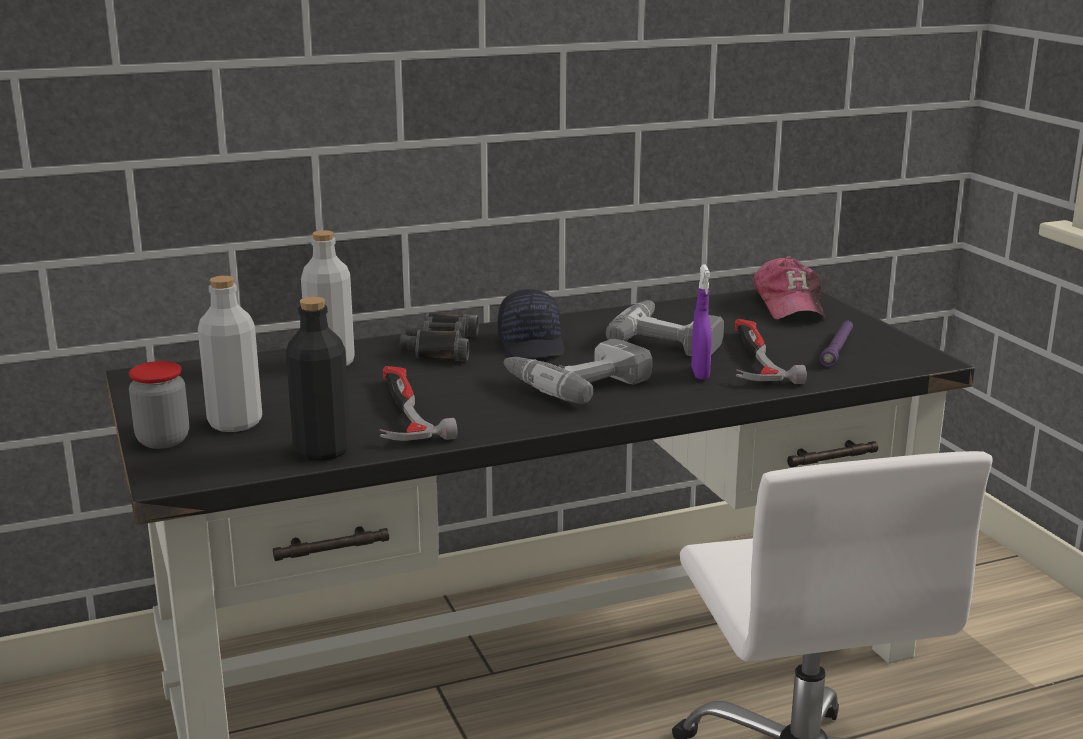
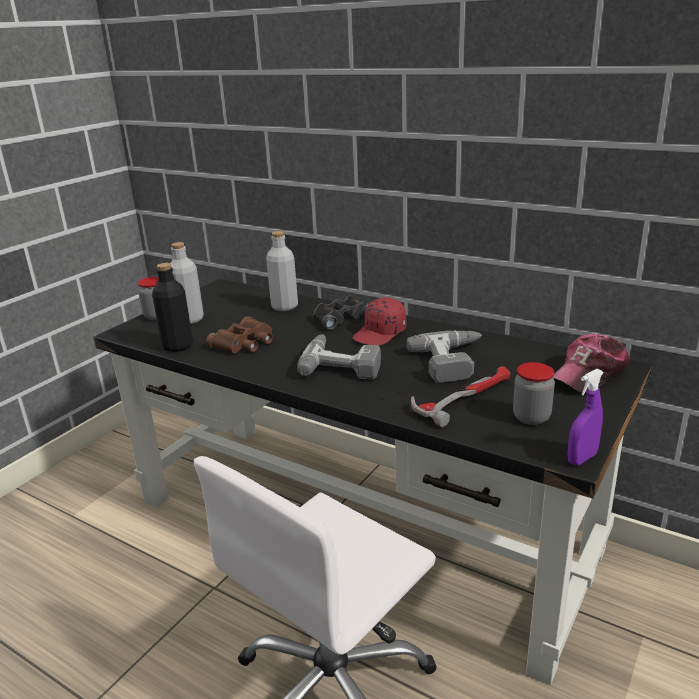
camera: 55 degrees right, 5 degrees up
(403, 411) = (245, 342): hammer -> brown binoculars
(533, 344) = (380, 334): black cap -> red cap
(700, 374) = (407, 390): purple spray bottle -> purple spray bottle (582, 458)
(837, 349) = (531, 417): purple flashlight -> jar

